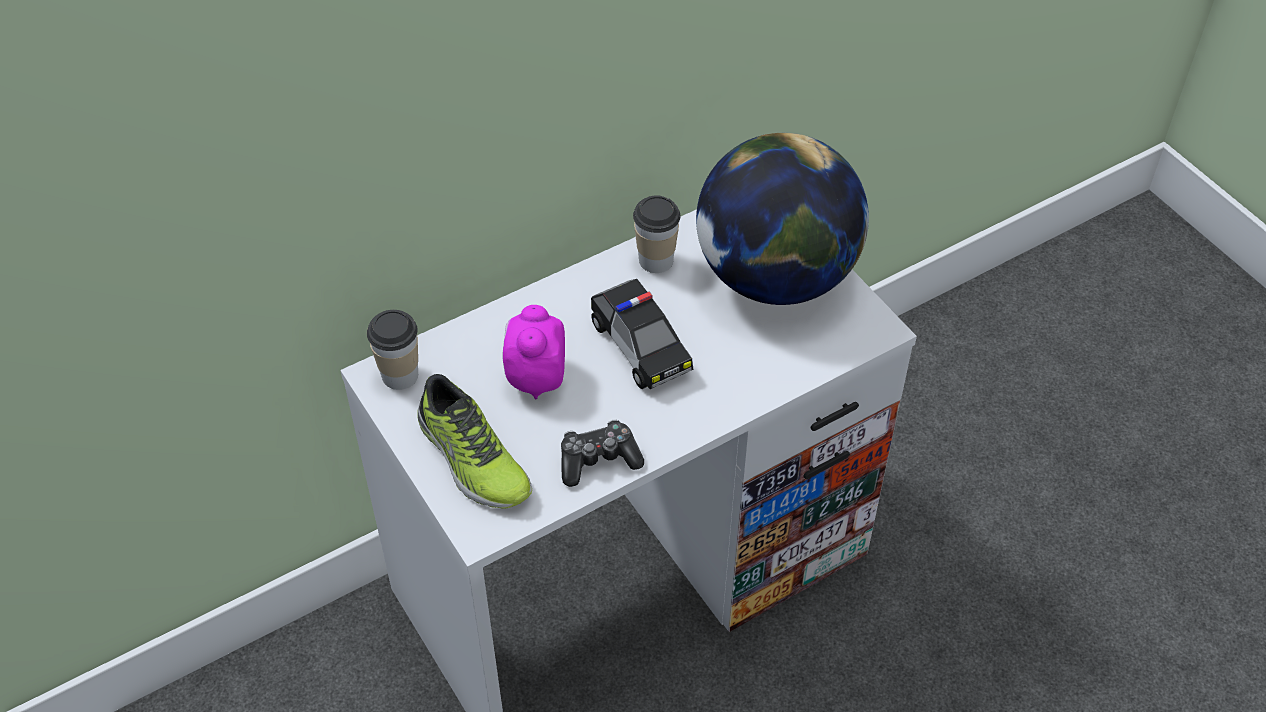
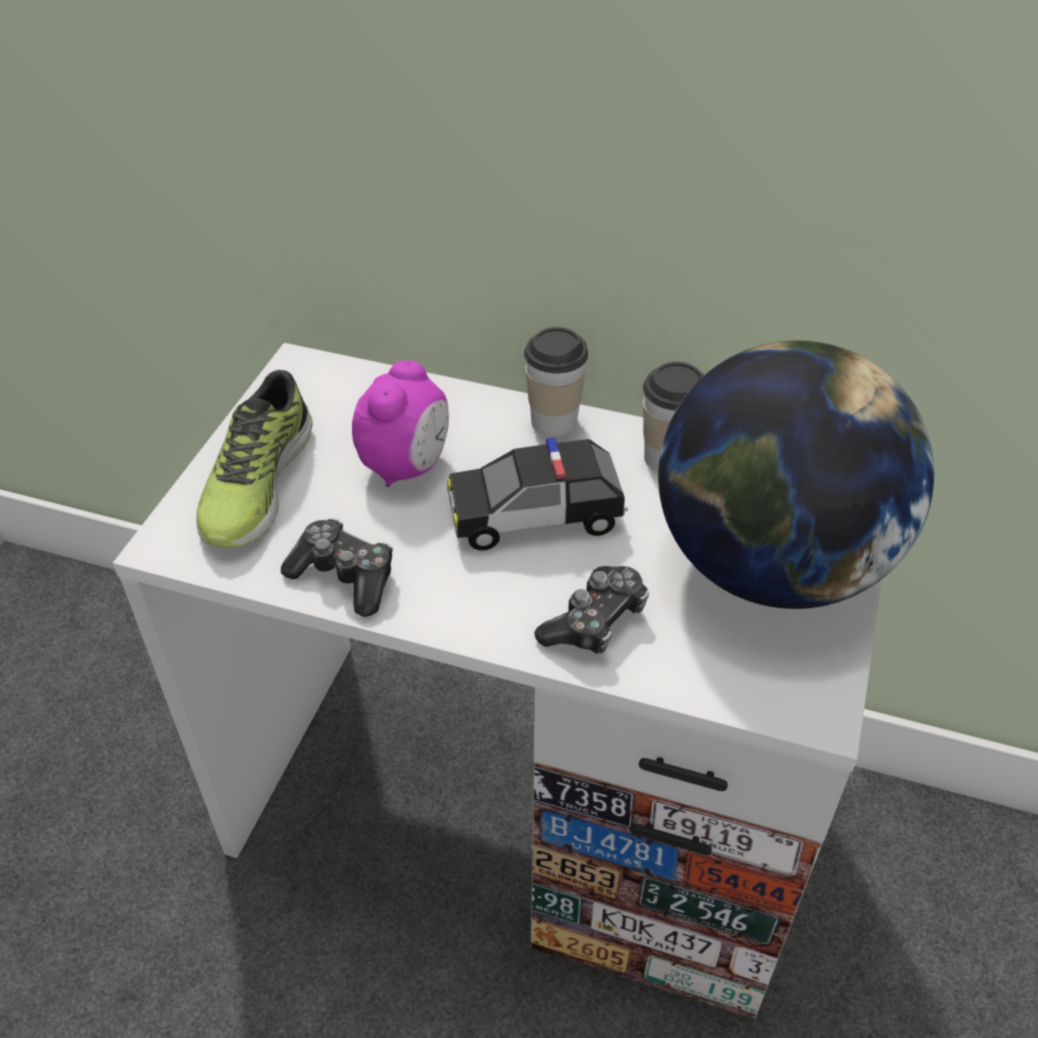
camera: 50 degrees right, 5 degrees down
(400, 375) = (314, 378): cup -> cup (554, 421)
(535, 378) = (406, 466): alarm clock -> alarm clock turned 150 degrees clockwise
(640, 346) = (536, 515): toy car -> toy car turned 60 degrees clockwise
(741, 373) = (595, 621): none -> game controller

